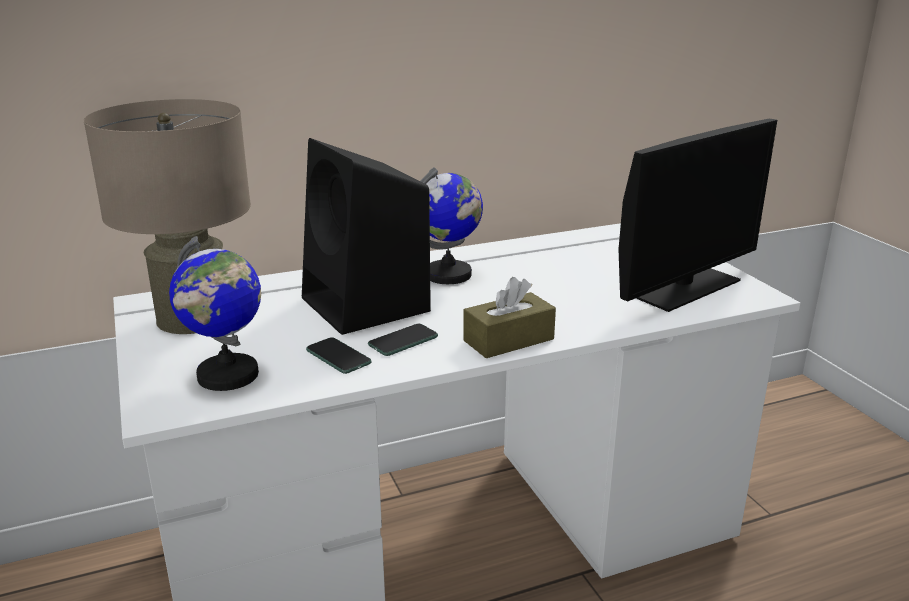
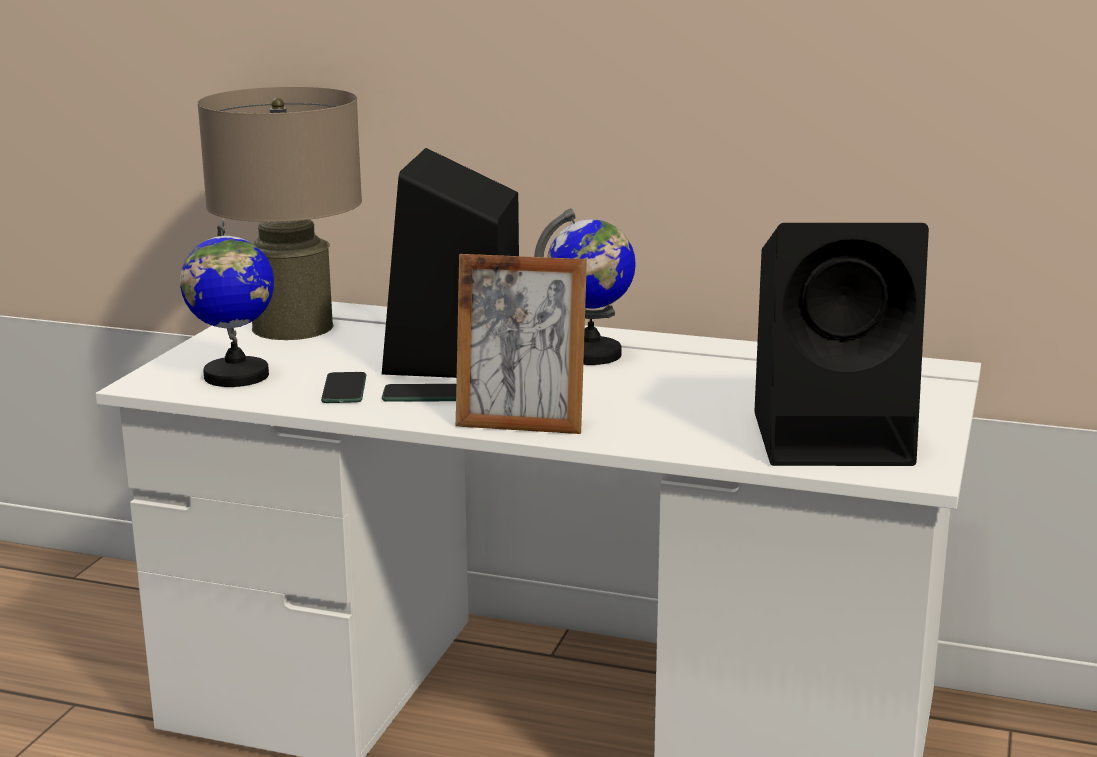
camera: 40 degrees right, 5 degrees down
(508, 340) = (521, 424): brown tissue box -> picture frame
(683, 287) = (836, 438): monitor -> black speaker

